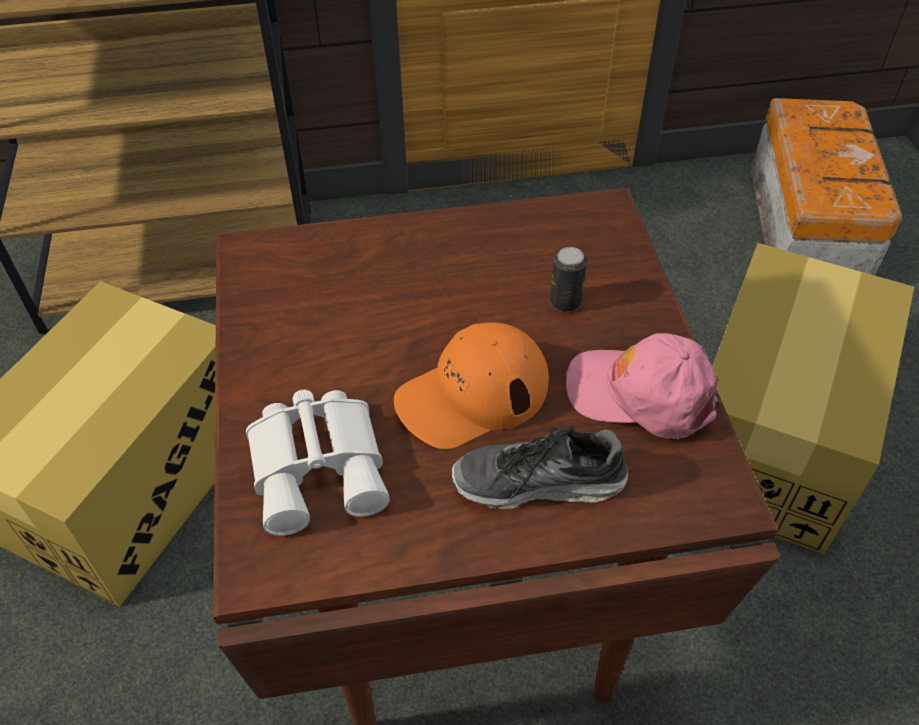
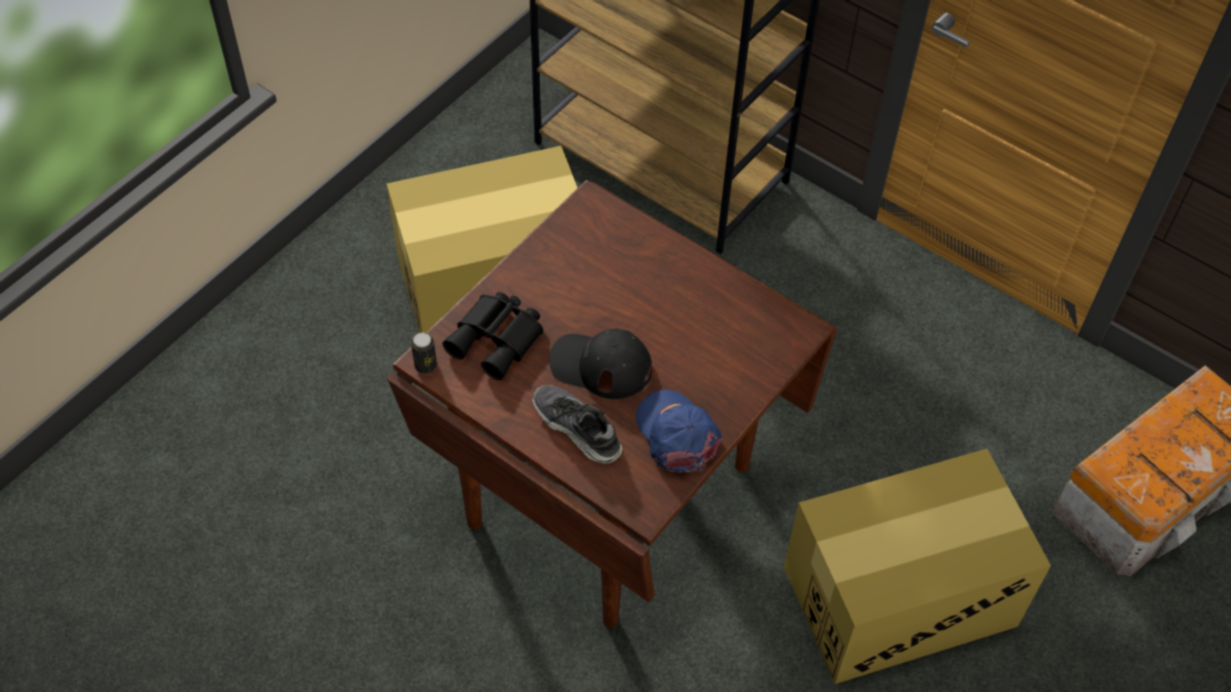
camera: 45 degrees right, 5 degrees up
(321, 466) = (498, 339): white binoculars -> black binoculars
(472, 394) = (600, 365): orange cap -> black cap
(565, 301) = (705, 360): can -> can (425, 365)
(642, 393) = (676, 434): pink cap -> blue cap

